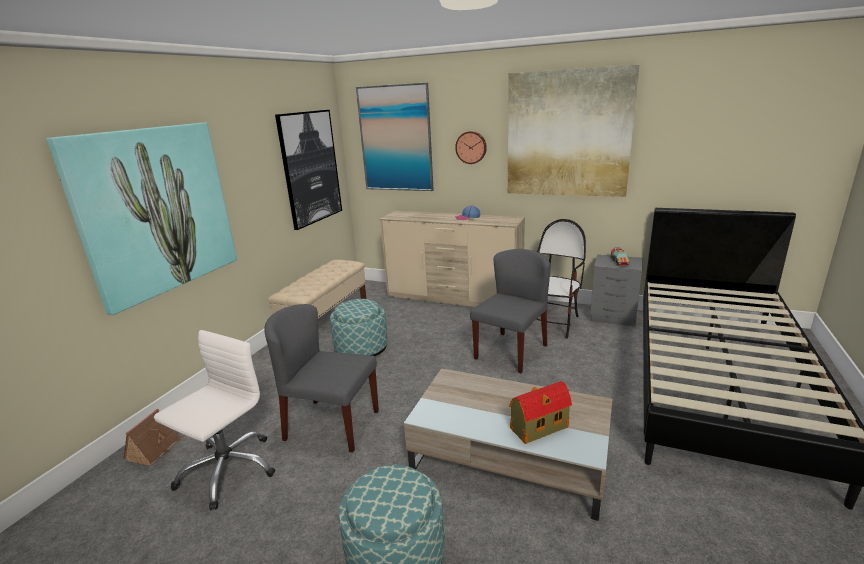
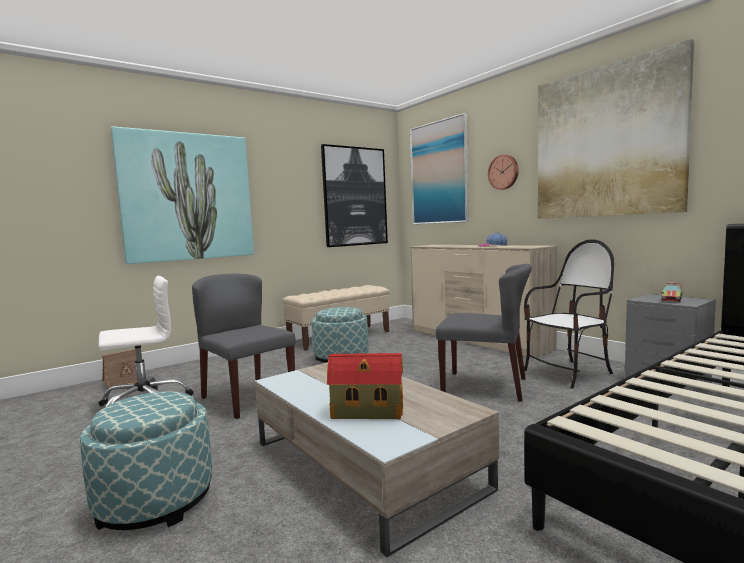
camera: 30 degrees right, 15 degrees down
(511, 351) = (485, 386): grey chair -> grey chair turned 45 degrees clockwise

